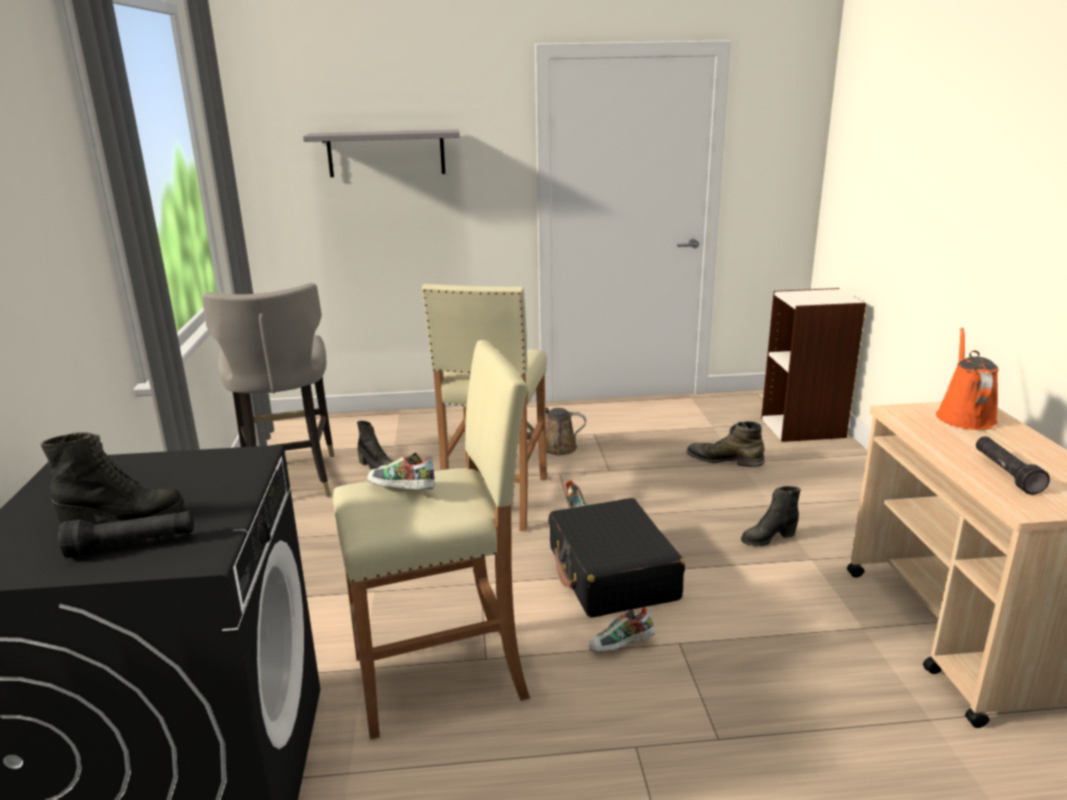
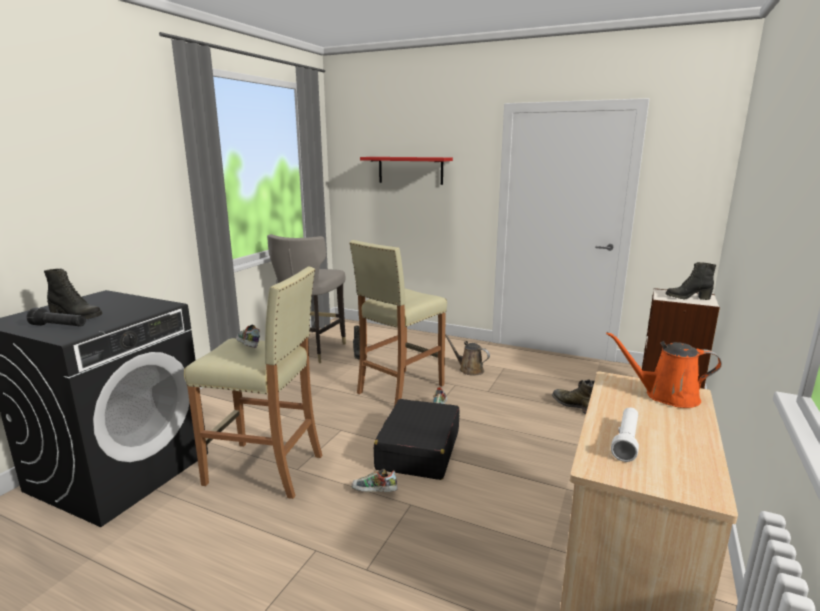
camera: 30 degrees right, 5 degrees down
(386, 153) = (410, 170): grey shelf -> red shelf
(767, 538) = (548, 465): black boot -> black boot (687, 298)
(964, 416) = (666, 396): orange watering can -> orange watering can turned 120 degrees counterclockwise
(1005, 473) = (626, 441): black flashlight -> white flashlight

